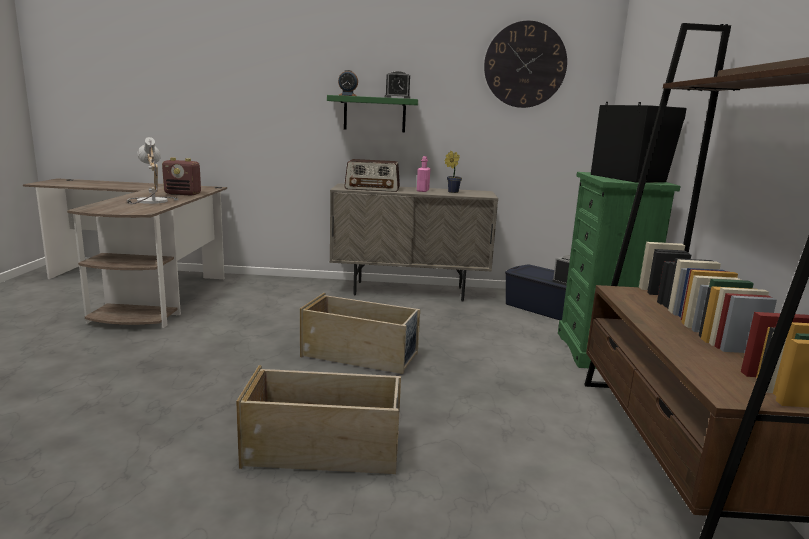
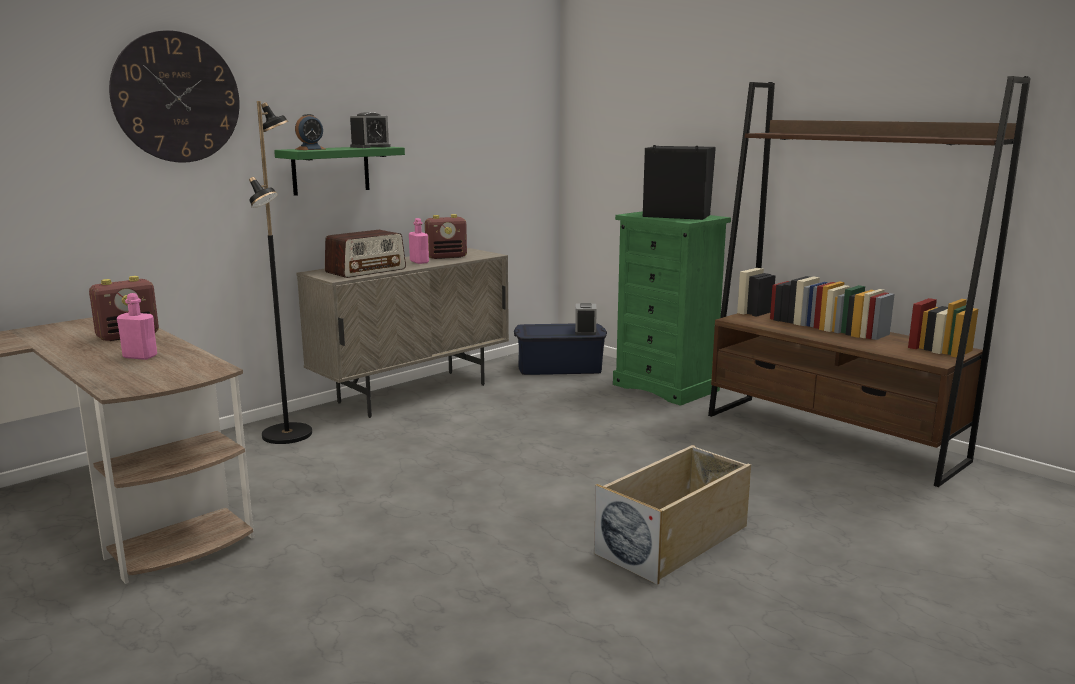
camera: 45 degrees left, 0 degrees up
(149, 201) = (140, 356): table lamp -> pink bottle
(298, 288) = (288, 434): none -> black floor lamp
(361, 355) = (523, 466): beige storage box -> none
(452, 192) = (446, 257): potted plant -> radio
(525, 65) = (483, 96): wall clock -> wall clock (176, 97)

